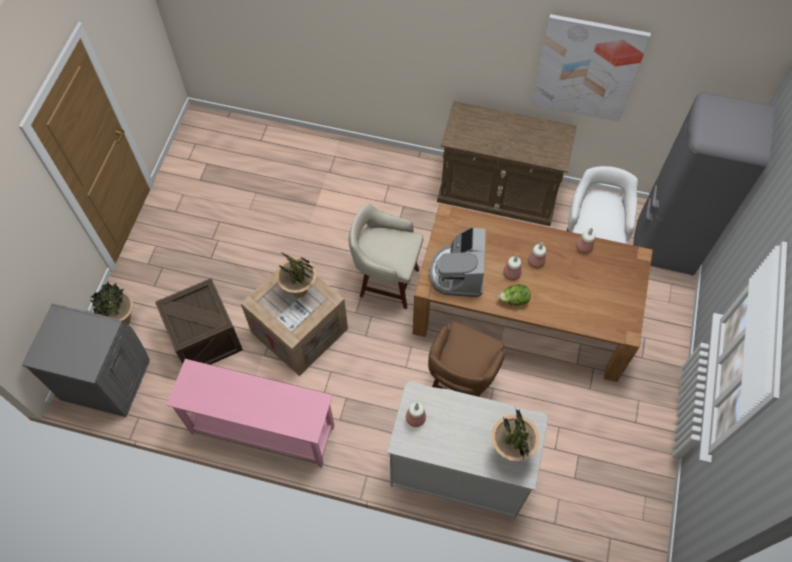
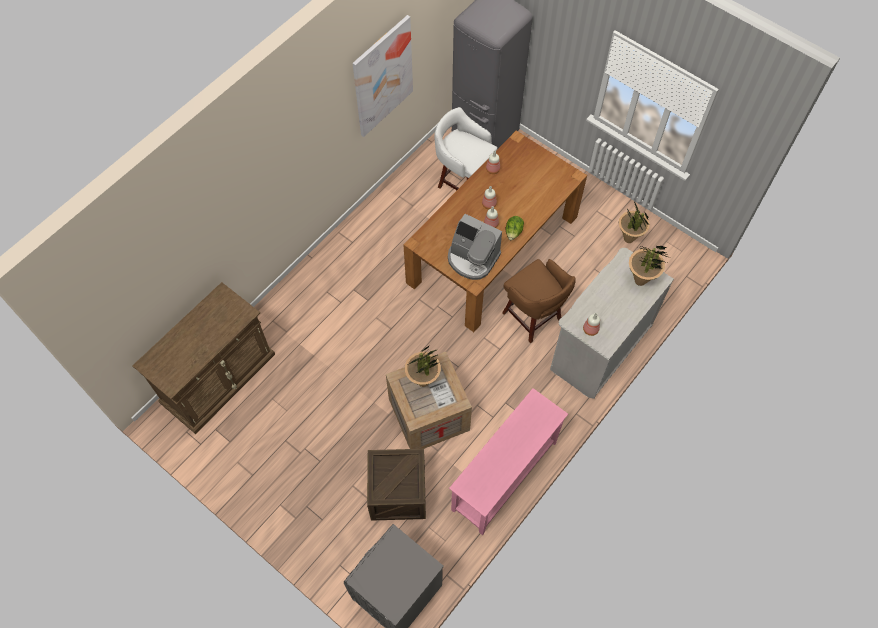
camera: 65 degrees left, 0 degrees up
(124, 321) = (345, 558): potted plant -> potted plant (629, 239)
(386, 281) = (417, 331): beige stool -> none
(498, 192) = (379, 217): brown dresser -> brown dresser (218, 378)

